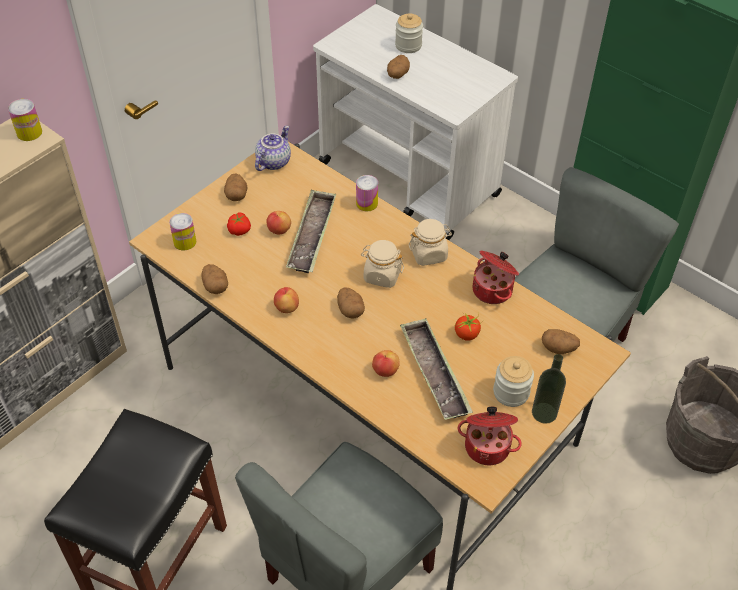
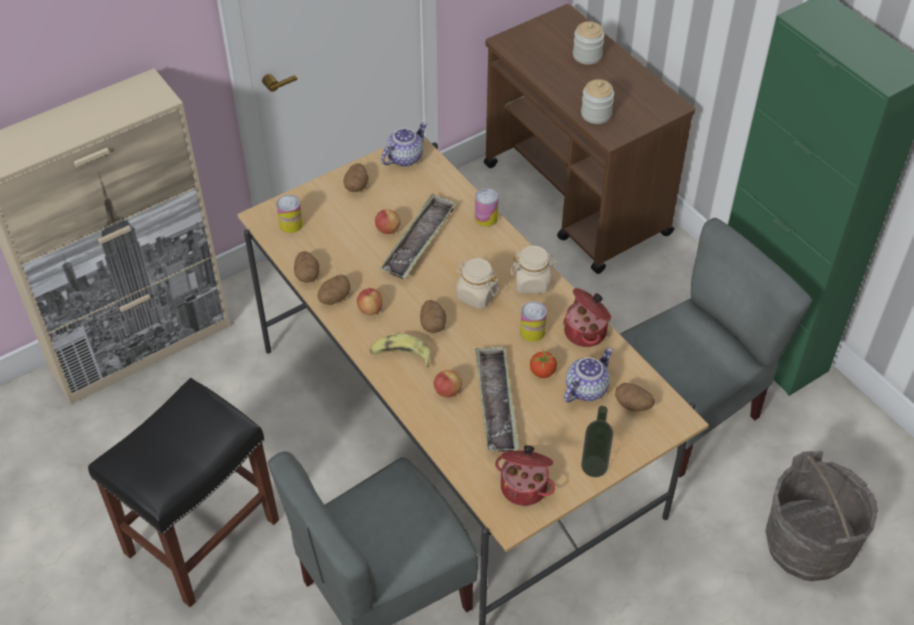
camera: 15 degrees right, 0 degrees up
(29, 132) = (152, 91): can -> can (532, 332)
(240, 230) = (349, 222): tomato -> none
(330, 345) = (400, 355): none -> banana
(397, 75) = (564, 86): potato -> potato (334, 298)
(409, 179) = (577, 200): white cart -> brown cart
(511, 342) = (585, 388): none -> teapot
(511, 392) = (567, 439): jar -> jar (596, 114)

